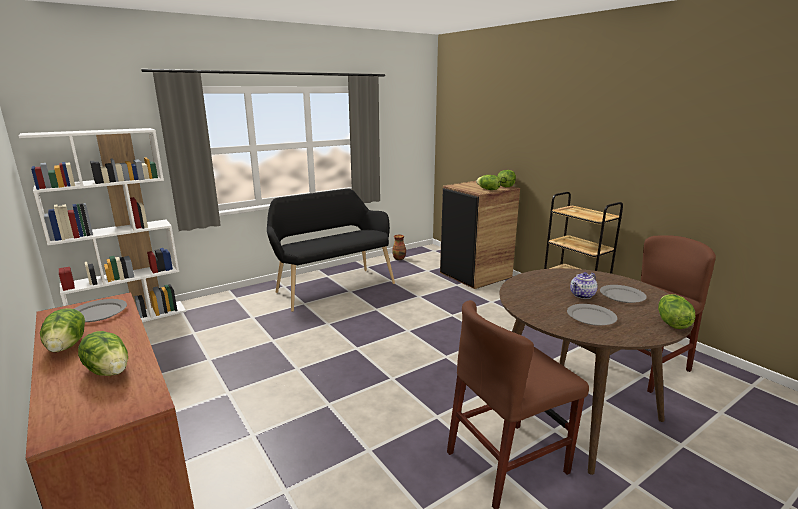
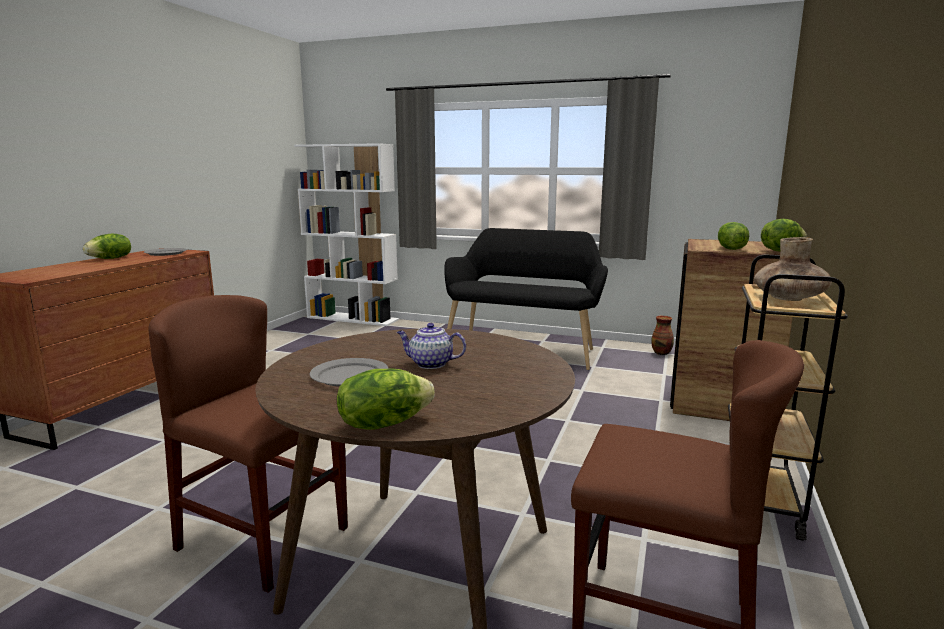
camera: 55 degrees right, 5 degrees down
(109, 370) = (76, 268): lettuce -> none
(582, 213) = (788, 299): none -> brown vase
(622, 296) = (467, 385): grey plate -> none

